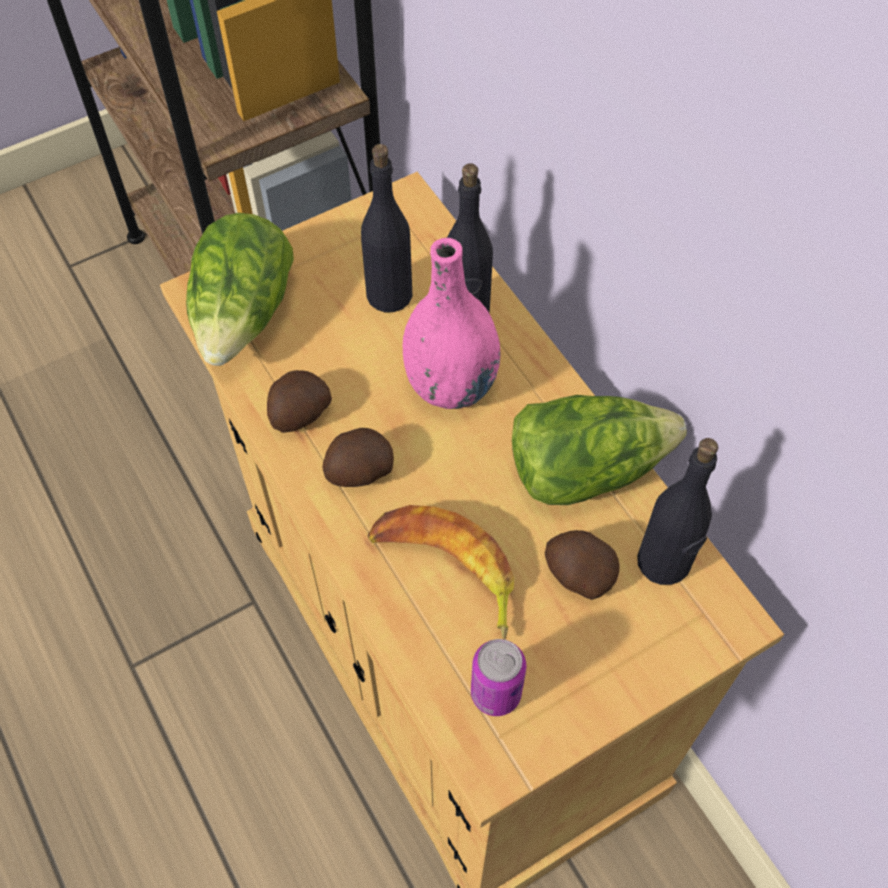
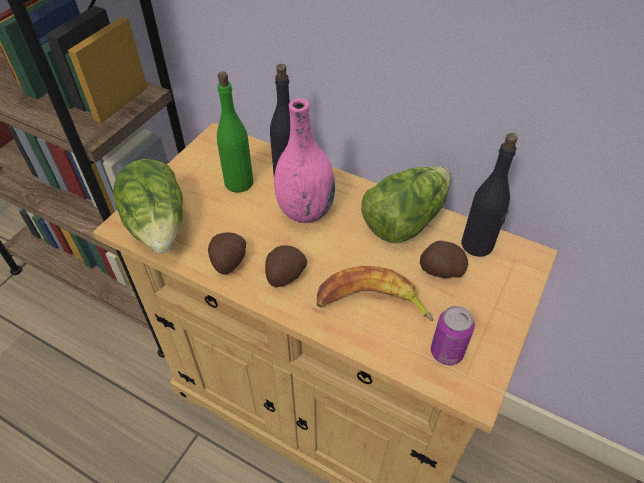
camera: 30 degrees left, 10 degrees down
(390, 294) = (239, 182): black bottle -> green bottle

